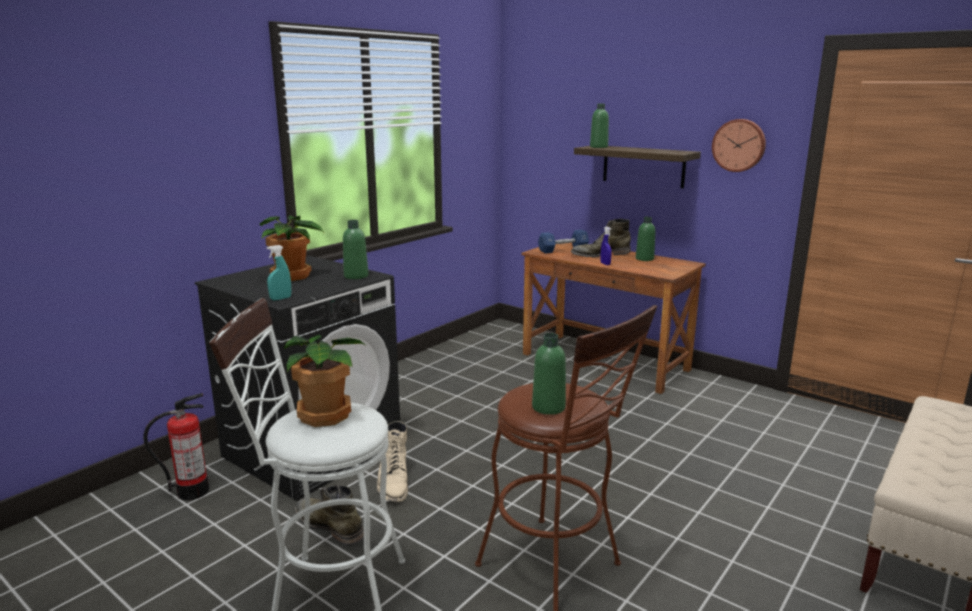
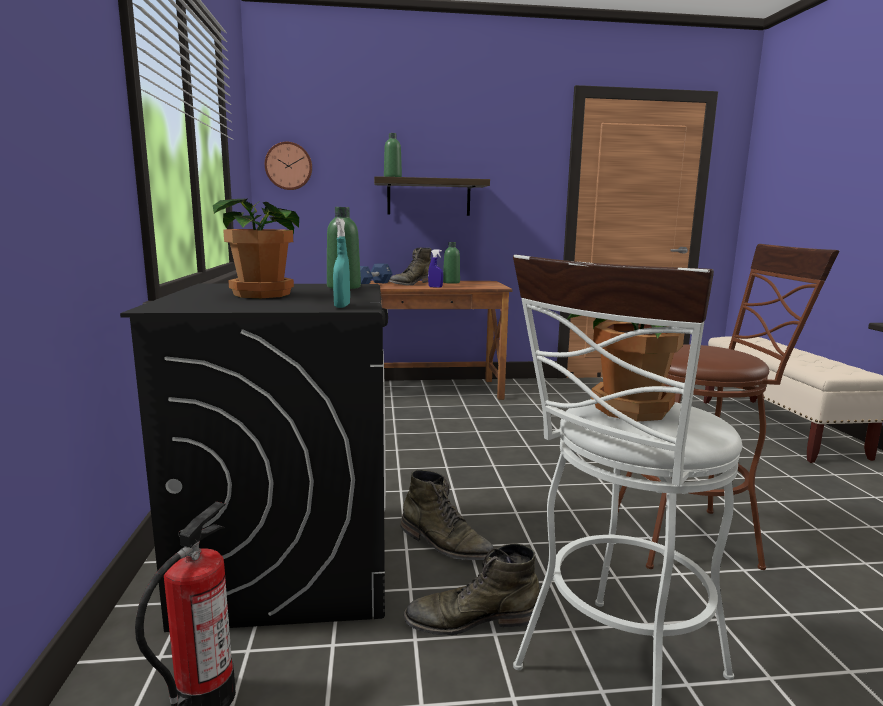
camera: 45 degrees left, 5 degrees down
(393, 481) = (445, 544): beige boot -> green boot
(548, 407) = (725, 356): green bottle -> none
(739, 145) = (515, 174): wall clock -> wall clock (289, 166)

